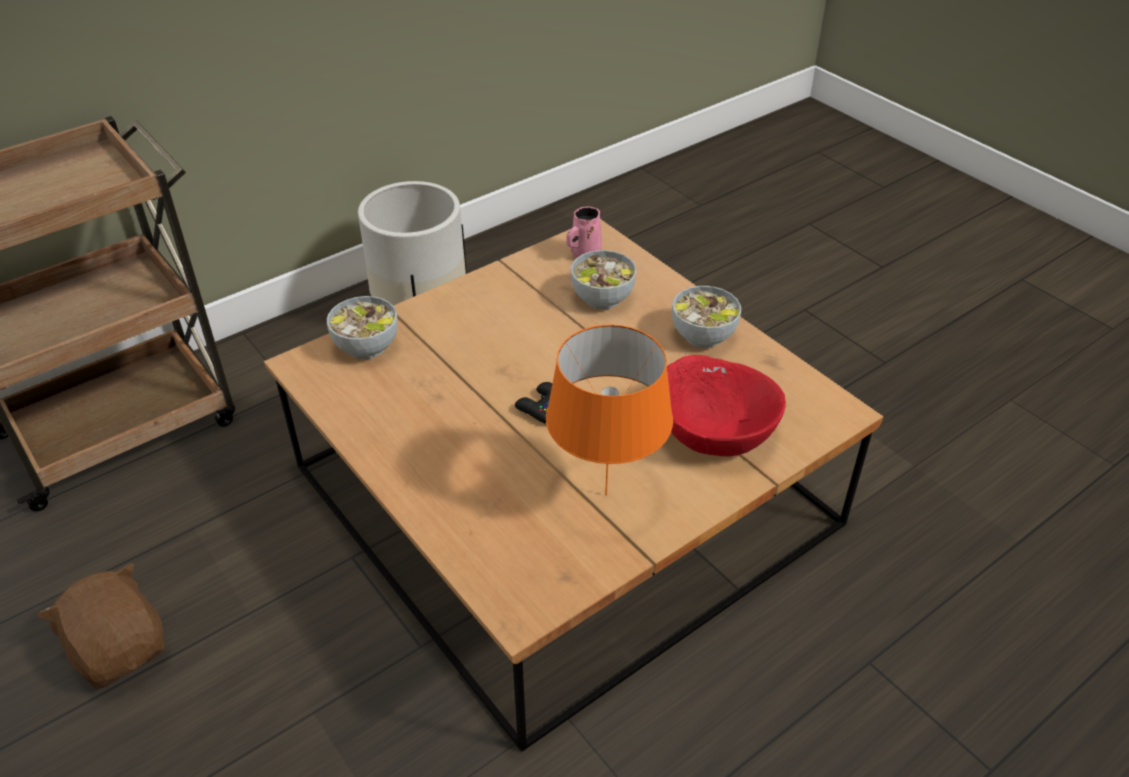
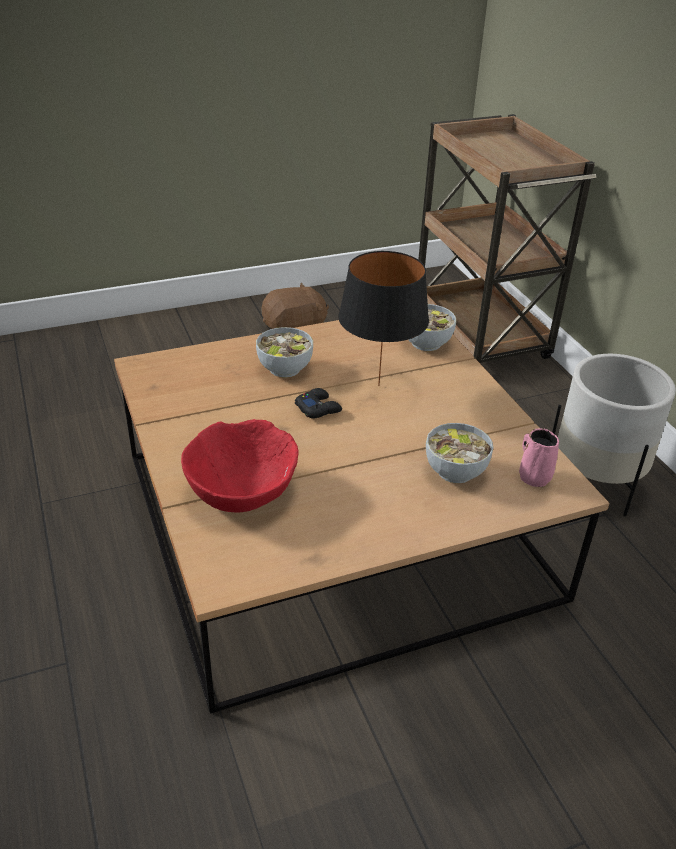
camera: 105 degrees right, 5 degrees down
(477, 369) = (379, 386): none -> black table lamp
(604, 495) = (211, 417): orange table lamp -> none
(703, 335) = (374, 522): bowl -> bowl (285, 368)

